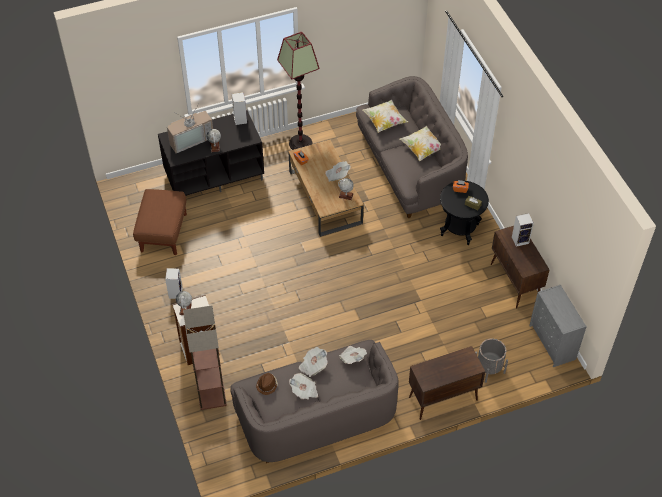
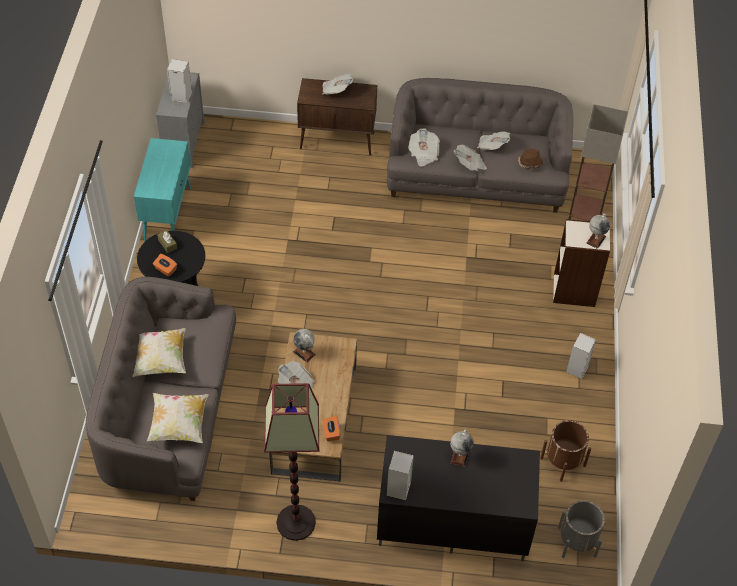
camera: 155 degrees left, 0 degrees up
(163, 232) = (563, 462): brown ottoman -> brown planter
(190, 139) = (490, 486): television -> none
(450, 371) = (336, 90): none -> newspaper
(488, 369) = (270, 147): grey planter -> grey planter (577, 542)
(515, 283) = (168, 214): brown cabinet -> turquoise cabinet
(520, 240) = (152, 178): speaker -> speaker (180, 96)

